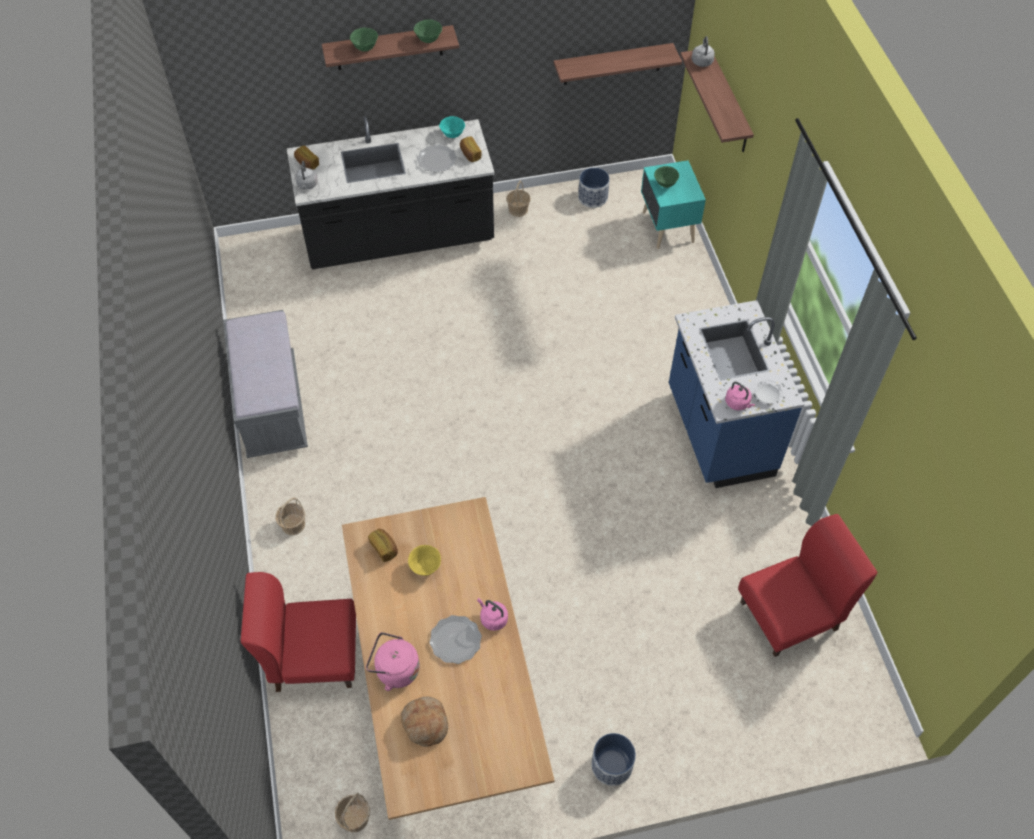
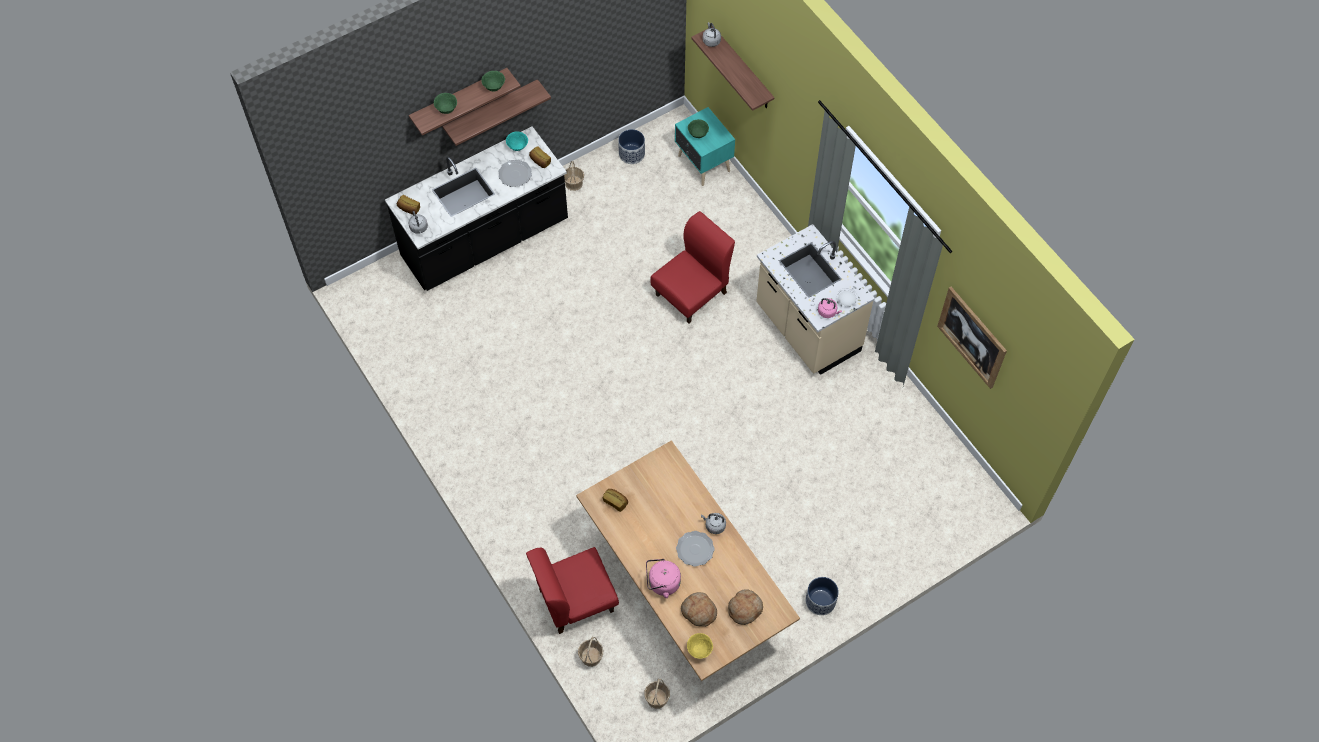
camera: 20 degrees left, 5 degrees up
(272, 407) = (449, 419): grey bench -> none
(293, 524) = (512, 507): basket -> basket (591, 657)
(425, 567) = (651, 505): yellow bowl -> yellow bowl (699, 650)
(486, 741) = (745, 608): none -> bread
(492, 618) = (714, 525): pink kettle -> grey kettle
(612, 64) = (630, 50): shelf -> shelf (491, 111)
(718, 433) = (806, 330): blue counter -> beige counter
(790, 616) = (906, 454): red chair -> red chair (692, 293)
(914, 478) = (972, 337): none -> picture

